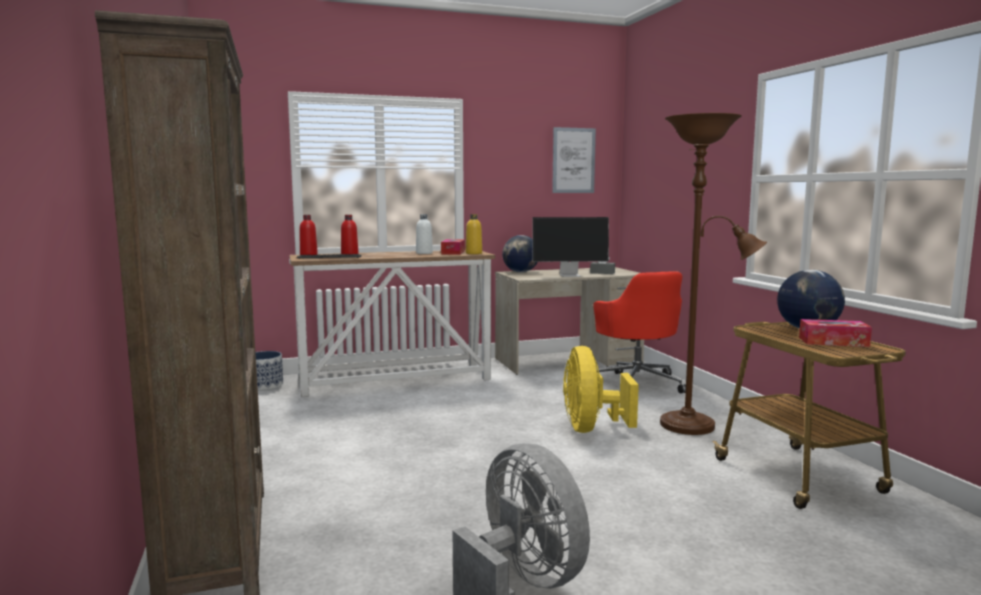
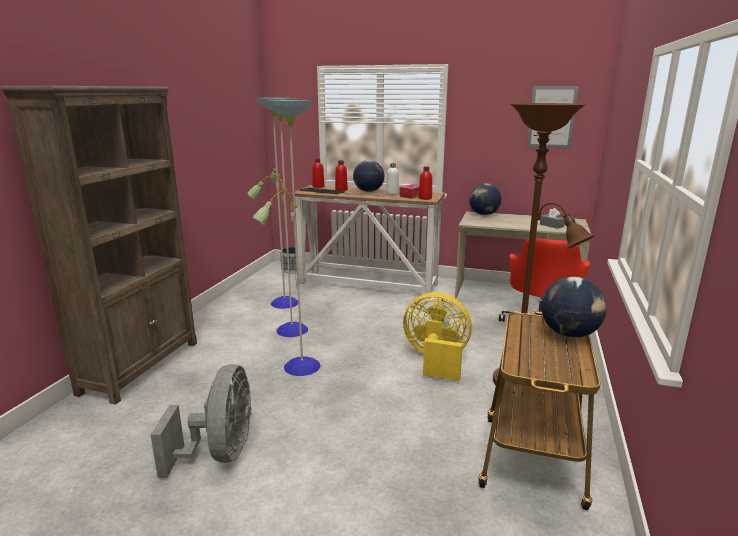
camera: 35 degrees right, 10 degrees up
(377, 444) = (289, 330): none -> floor lamp
(389, 253) = (368, 191): none -> globe
(473, 253) = (425, 198): yellow bottle -> red bottle
(570, 275) = (515, 224): monitor -> none
(591, 428) = (436, 360): yellow fan -> yellow fan turned 75 degrees clockwise
(833, 342) = (551, 355): tissue box -> none

